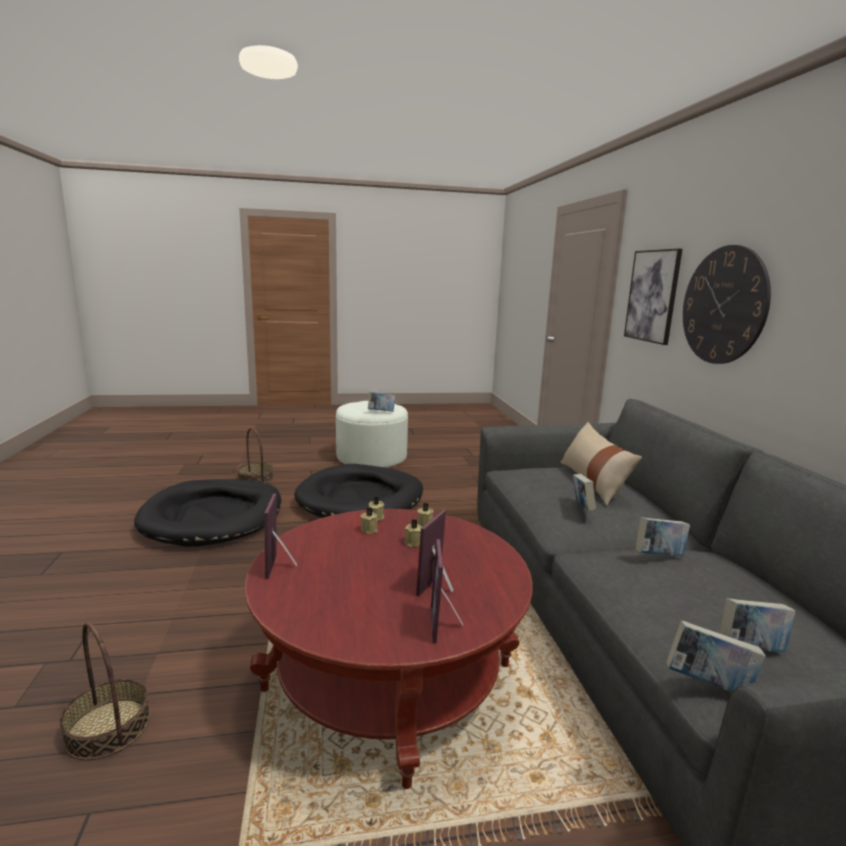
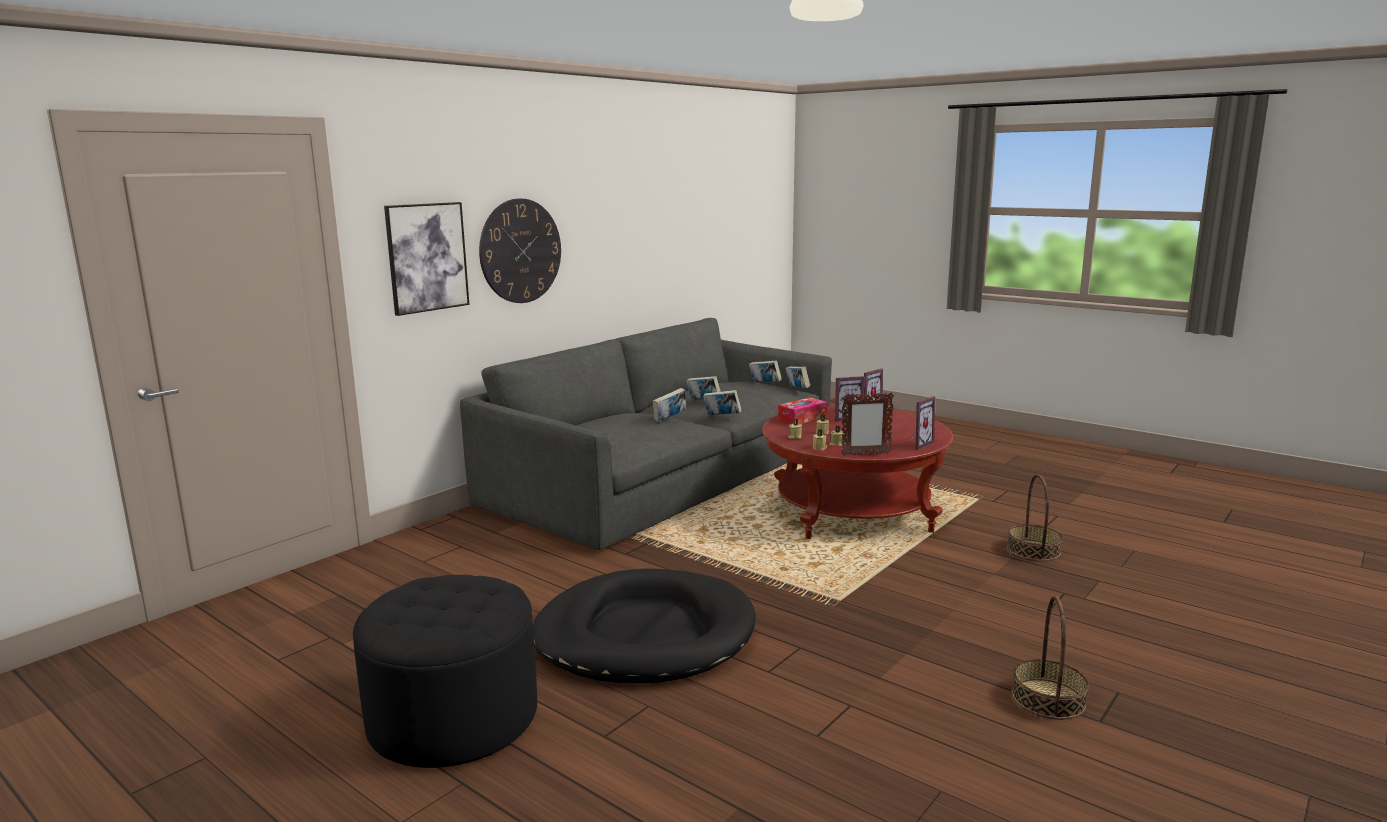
camera: 130 degrees left, 0 degrees up
(213, 516) = (867, 695): black dog bed -> none
(256, 479) = (724, 759): basket -> basket (1047, 699)
(320, 525) = (865, 454): none -> picture frame
(371, 457) = (453, 717): white ottoman -> black ottoman
(381, 412) = (481, 577): book -> book (722, 416)
(482, 561) = (802, 418): none -> tissue box
(593, 482) = (606, 424): beige pillow -> none

